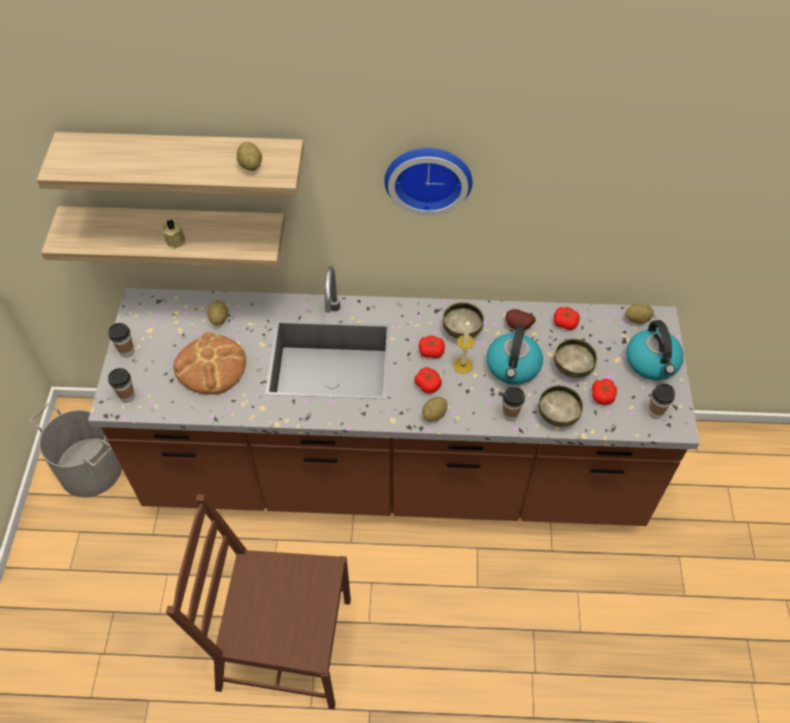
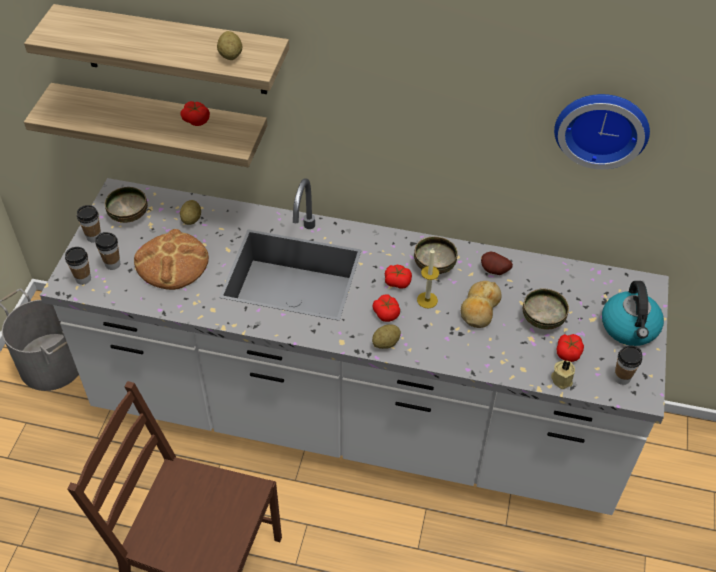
camera: 10 degrees right, 5 degrees down
(176, 240) = (155, 127): beige candle -> beige candle (562, 379)
(395, 472) = (356, 418): brown counter -> white counter
(428, 176) = (412, 94): wall clock -> wall clock (602, 126)
(510, 415) = (465, 356): cup -> cup (112, 264)
(513, 367) = (479, 309): kettle -> bread
(558, 414) = (516, 363): bowl -> bowl (129, 215)
(565, 322) = (544, 274): tomato -> tomato (196, 120)
(637, 319) = (623, 282): potato -> none

